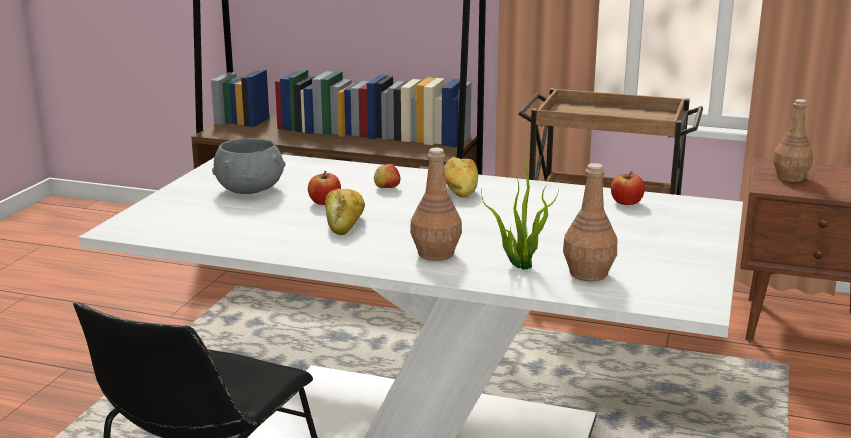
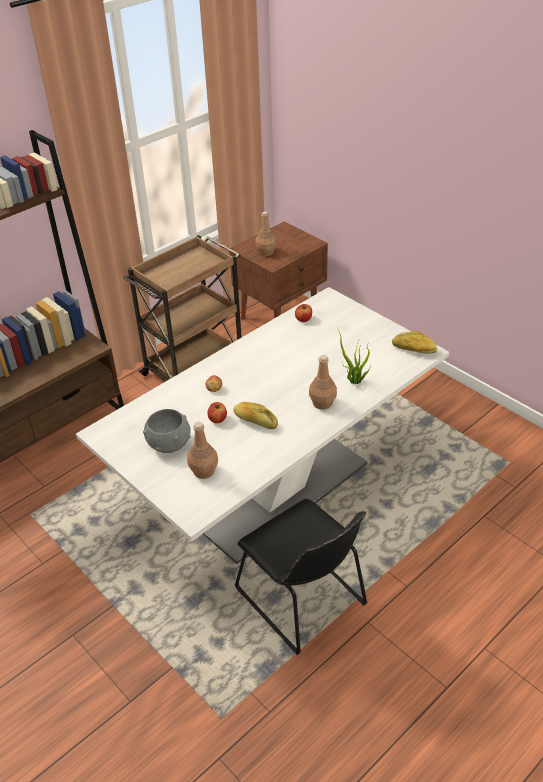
camera: 60 degrees left, 20 degrees up
(459, 189) = (239, 364): bread -> bread (413, 349)
(588, 274) = (378, 366): brown bottle -> brown bottle (204, 471)

